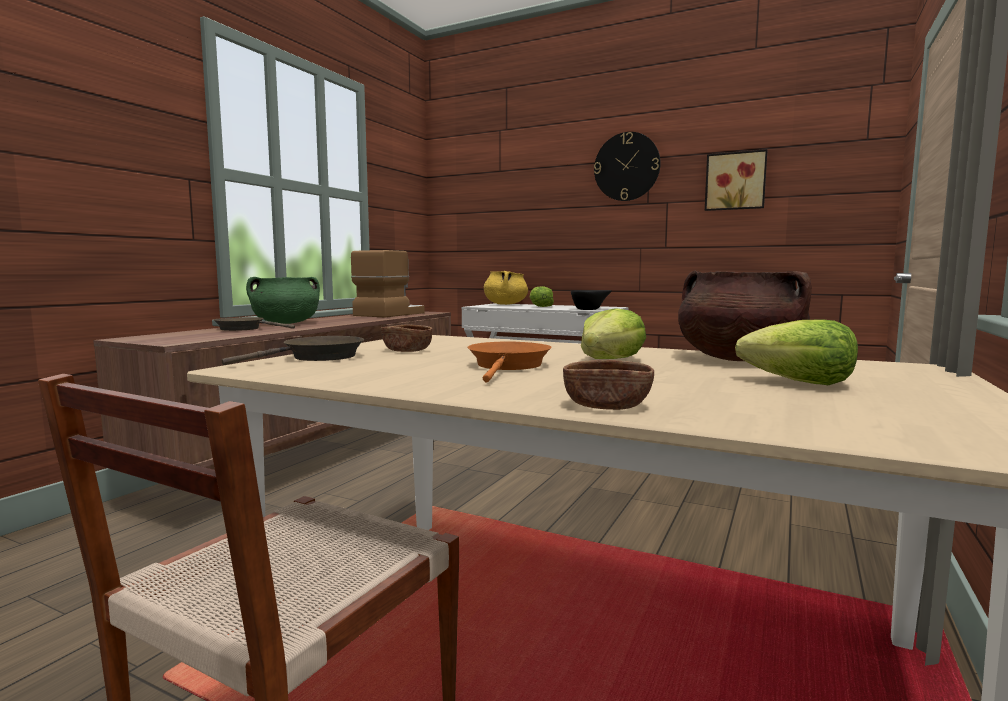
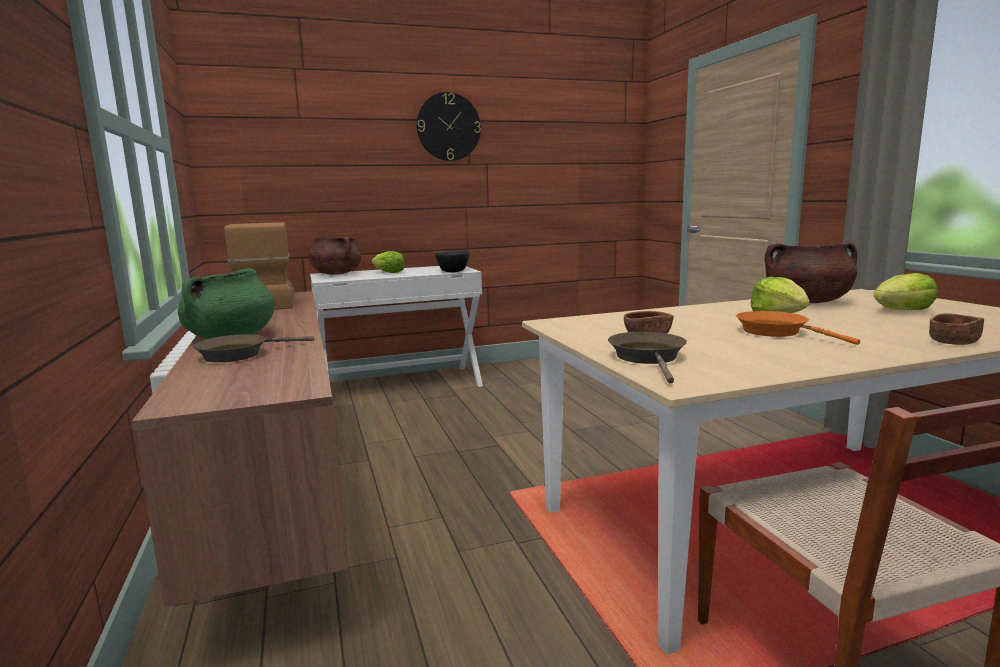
camera: 45 degrees left, 5 degrees up
(505, 304) = (336, 274): yellow cooking pot -> brown cooking pot
(735, 181) = (542, 148): picture -> none

